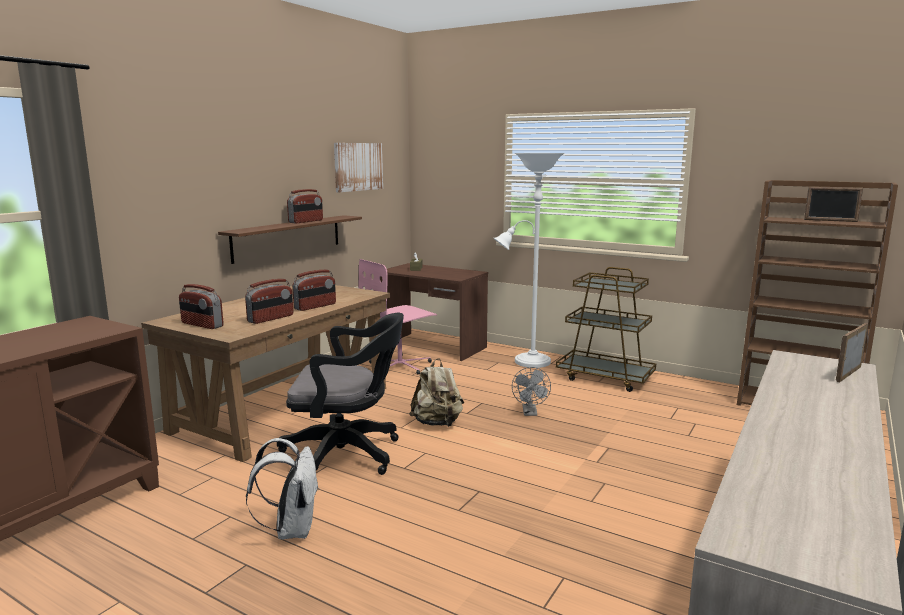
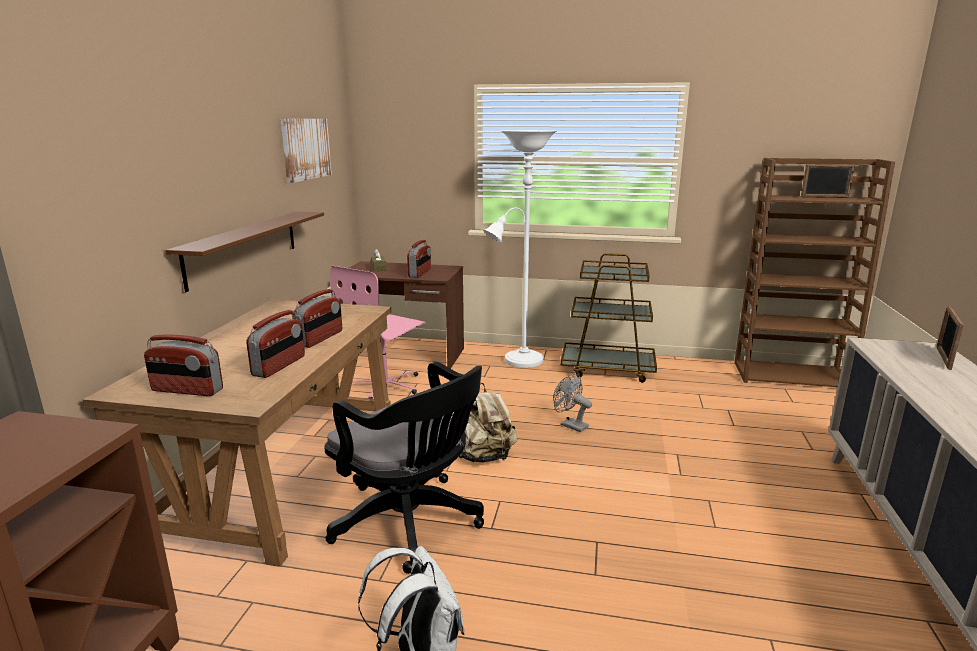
camera: 20 degrees left, 5 degrees up
(306, 221) = (266, 224): radio -> radio (420, 273)
(348, 455) = (411, 524): black office chair -> black office chair turned 60 degrees clockwise
(530, 413) = (570, 425): grey fan -> grey fan turned 150 degrees clockwise

